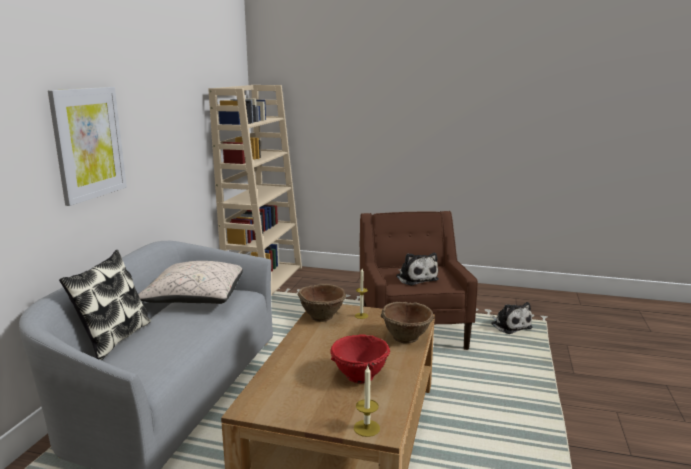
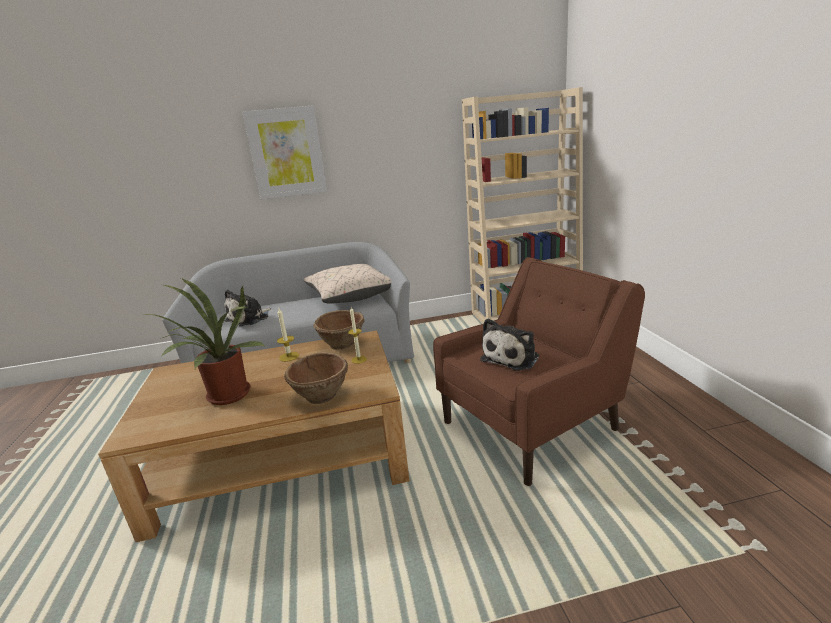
camera: 65 degrees right, 5 degrees up
(114, 339) = (266, 302): pillow -> none
(359, 376) = (225, 397): red bowl -> potted plant
(366, 428) = (132, 428): candle -> candle (289, 356)
(509, 325) = (659, 509): plush toy -> plush toy (249, 318)

